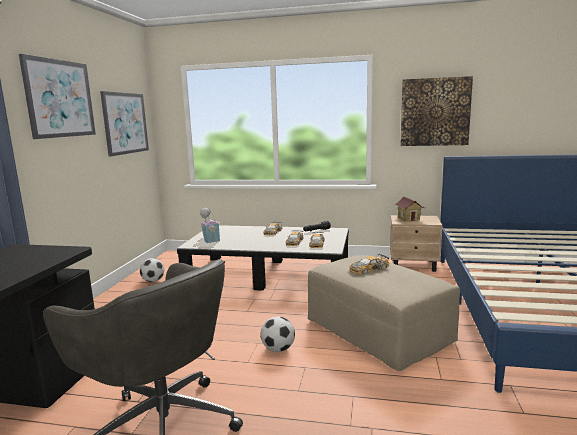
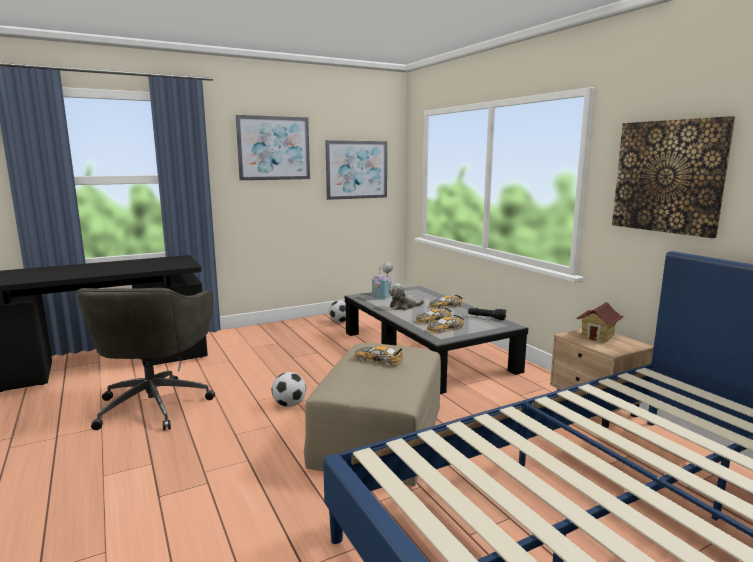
camera: 50 degrees right, 0 degrees up
(250, 241) = (403, 307): none -> plush toy

